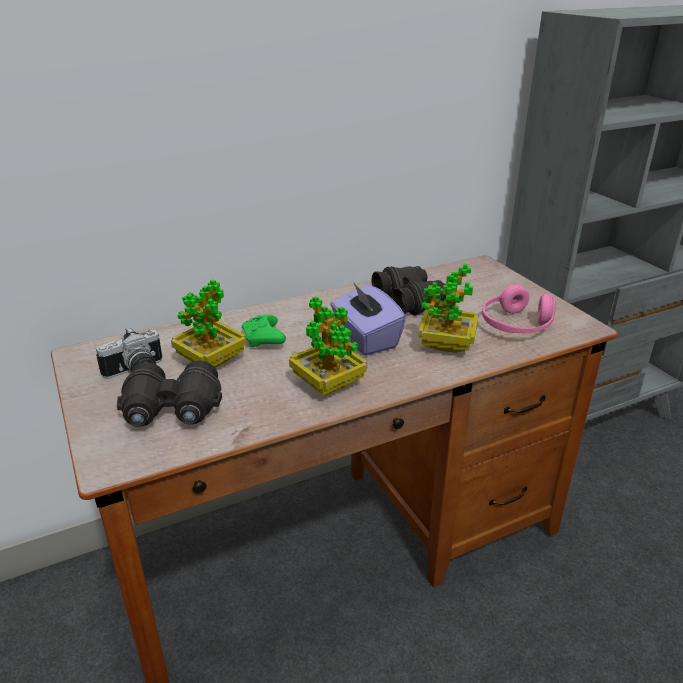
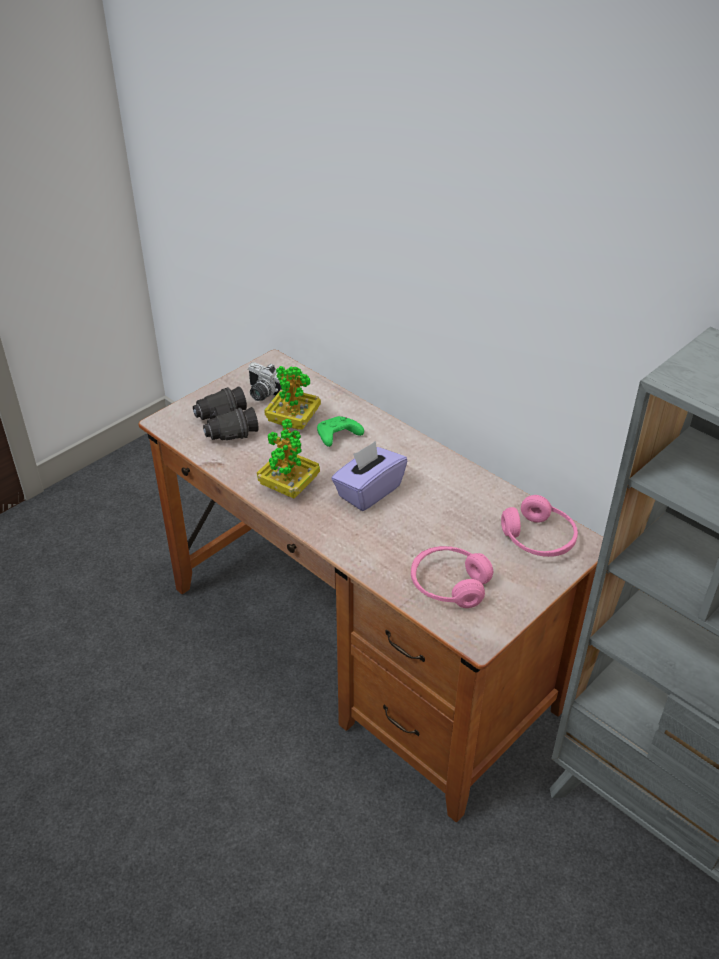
camera: 70 degrees right, 10 degrees up
(410, 300) = (457, 504): black binoculars -> none
(446, 345) = (384, 542): potted plant -> none
(470, 278) = (538, 539): none -> pink headphones

